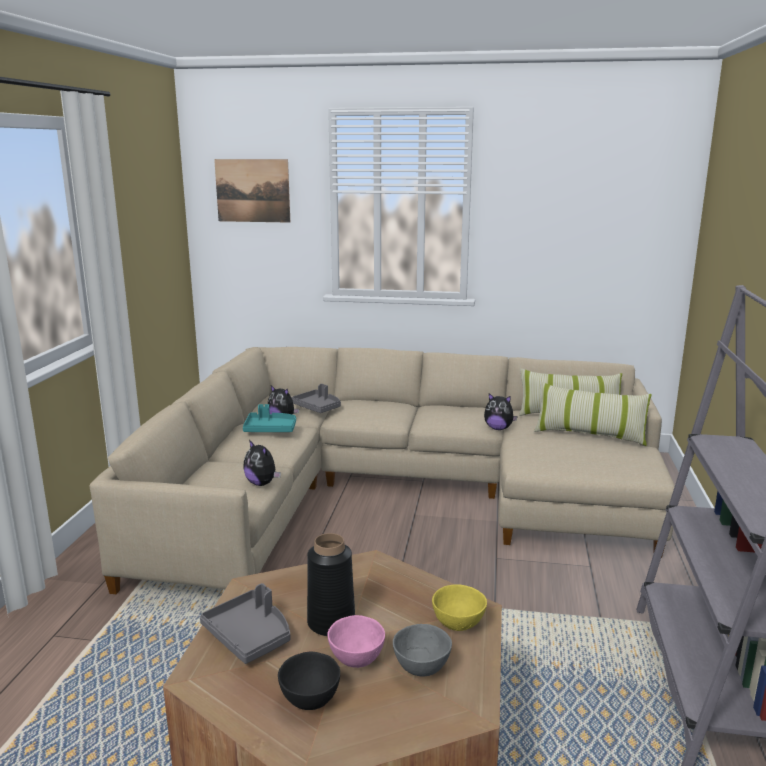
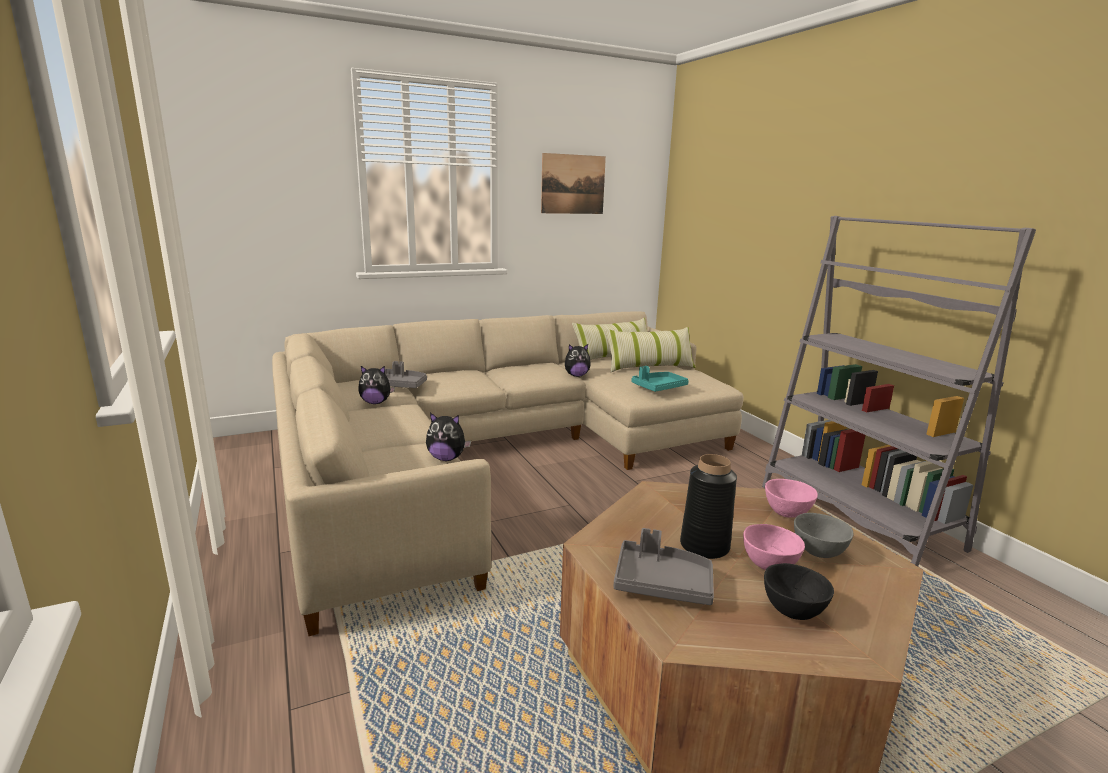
camera: 35 degrees left, 0 degrees up
(252, 190) = (262, 156): picture -> picture (573, 184)
(270, 429) = (384, 411): turquoise tray -> turquoise tray (658, 387)
(459, 625) = (787, 513): yellow bowl -> pink bowl

